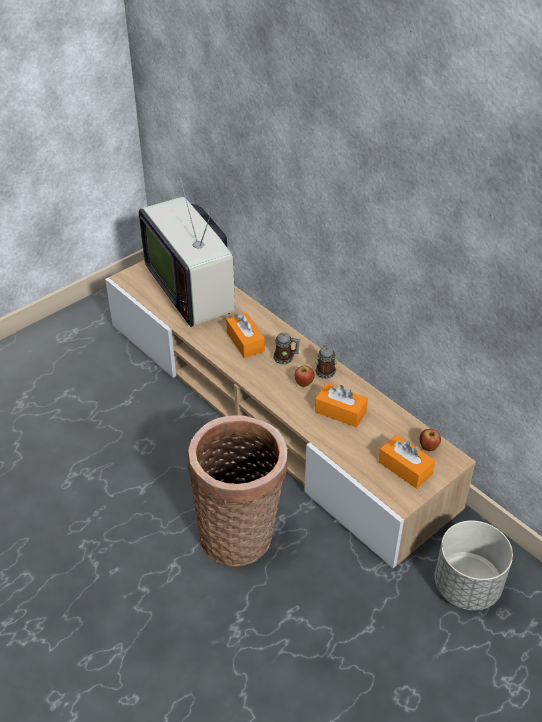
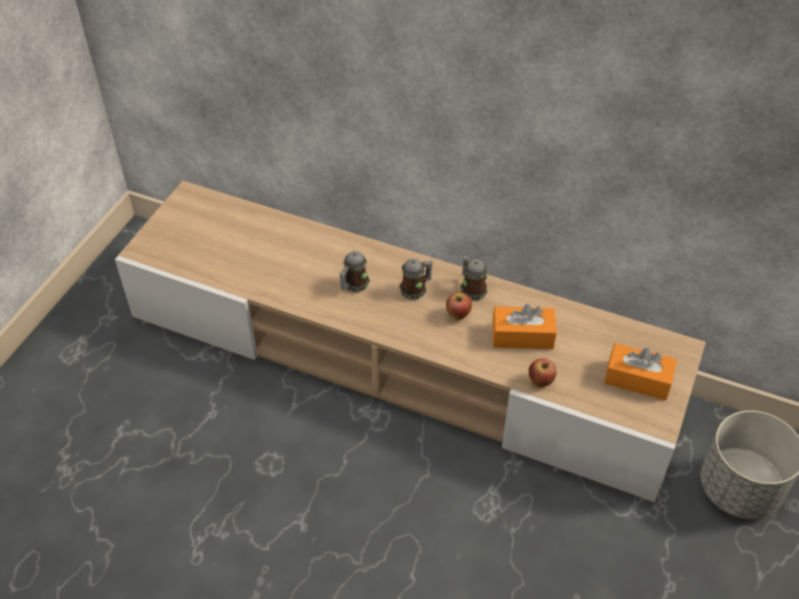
camera: 25 degrees left, 5 degrees up
(193, 289) = (243, 236): television -> none
(240, 534) = (457, 532): basket -> none
(245, 342) = (353, 285): orange tissue box -> mug
(428, 447) = (646, 344): apple -> apple (540, 382)

